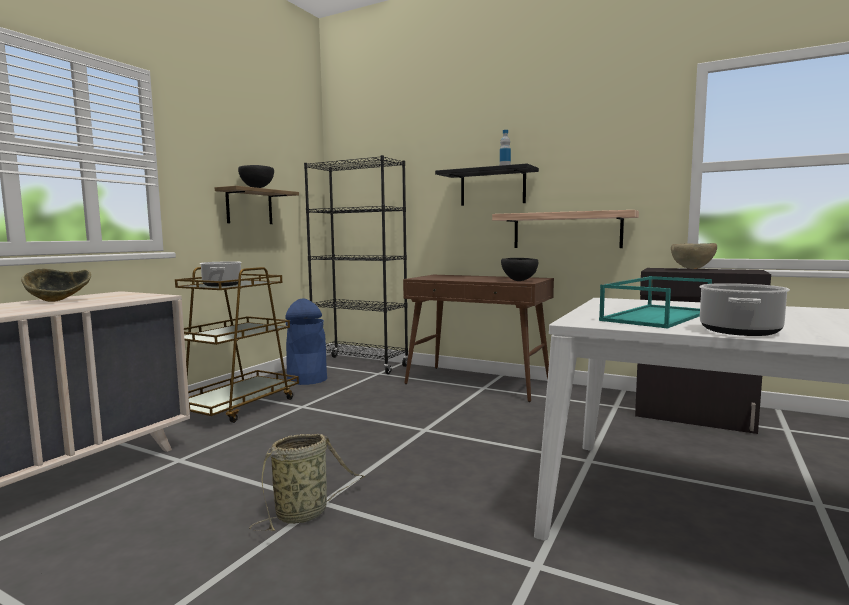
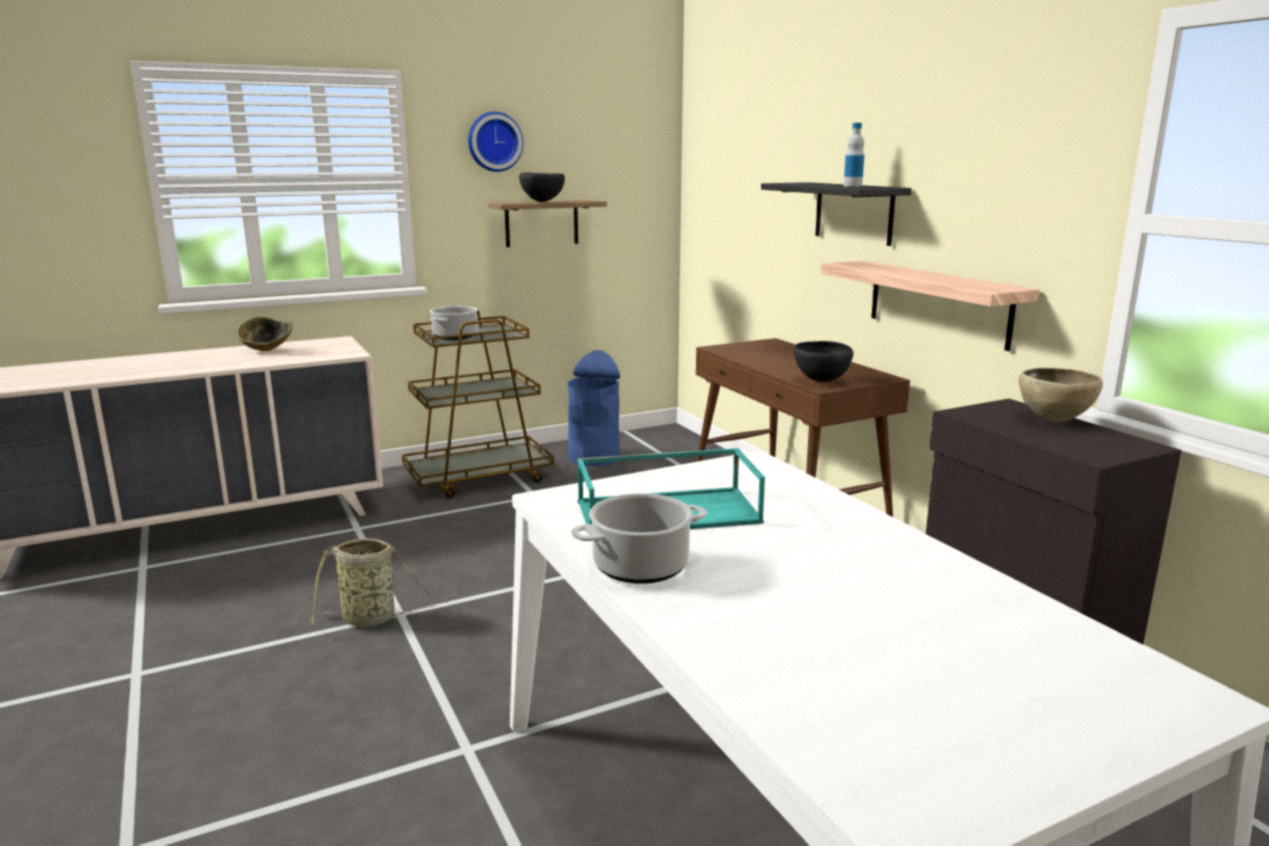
camera: 35 degrees right, 10 degrees up
(217, 141) = (494, 142): none -> wall clock
(360, 365) = (684, 449): black bookcase -> none

